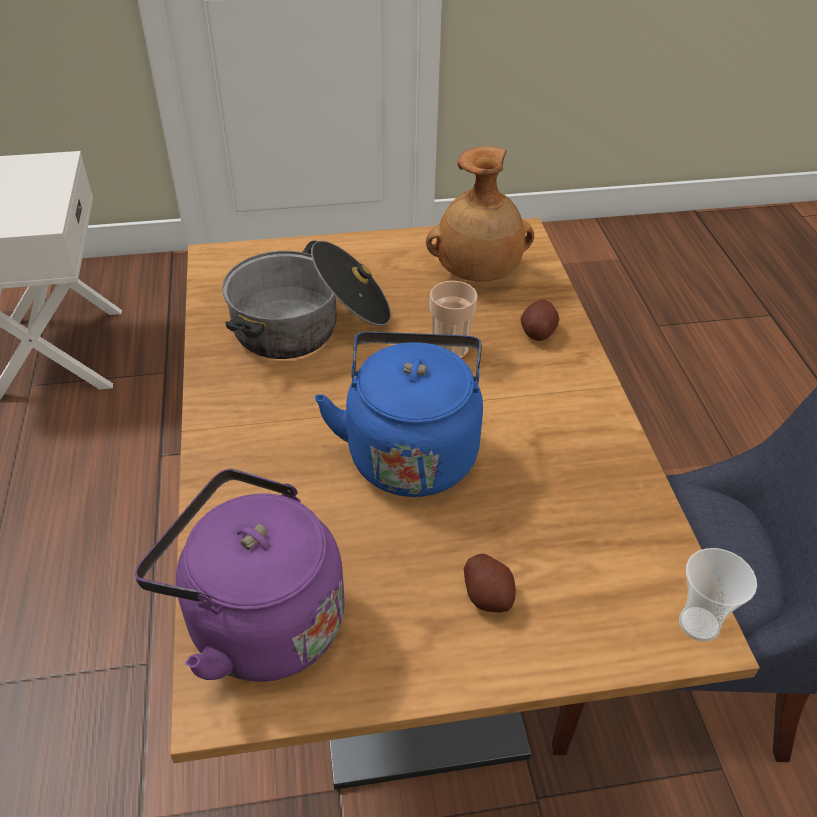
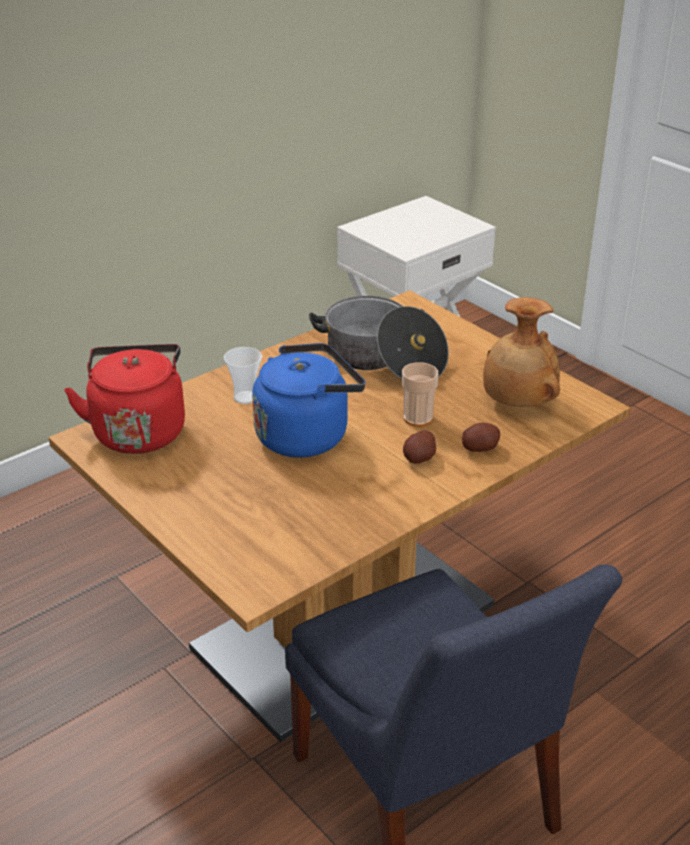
camera: 60 degrees right, 10 degrees down
(257, 621) = (139, 430): purple kettle -> red kettle
(488, 595) = (216, 499): potato -> potato (419, 458)
(699, 624) = (261, 588): cup -> cup (245, 398)

